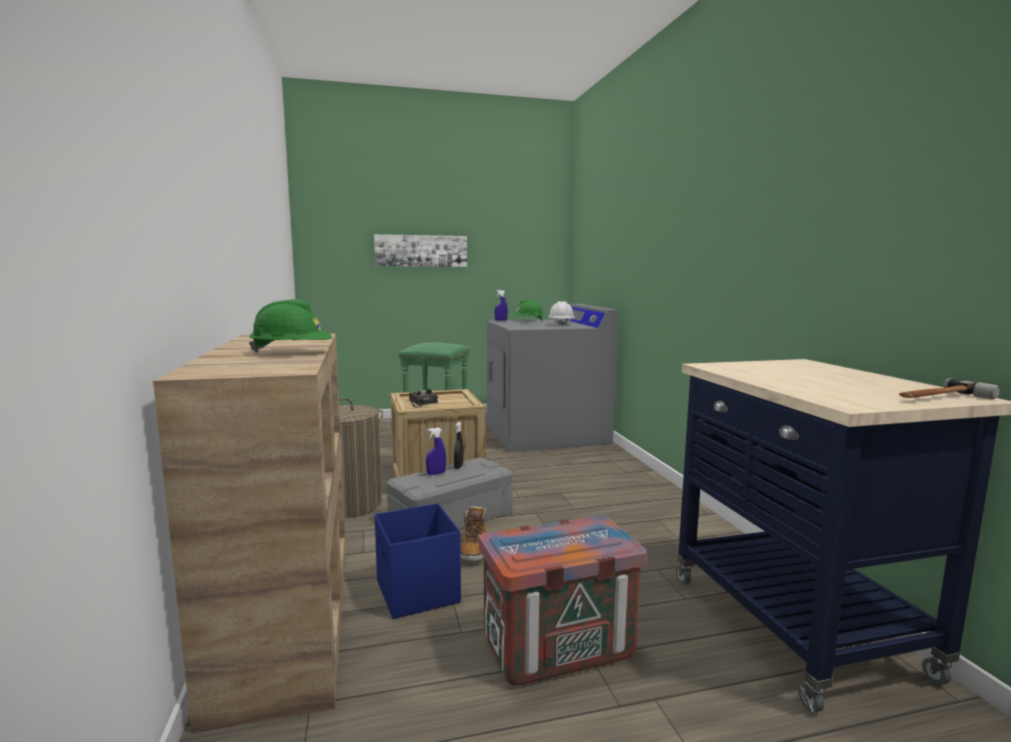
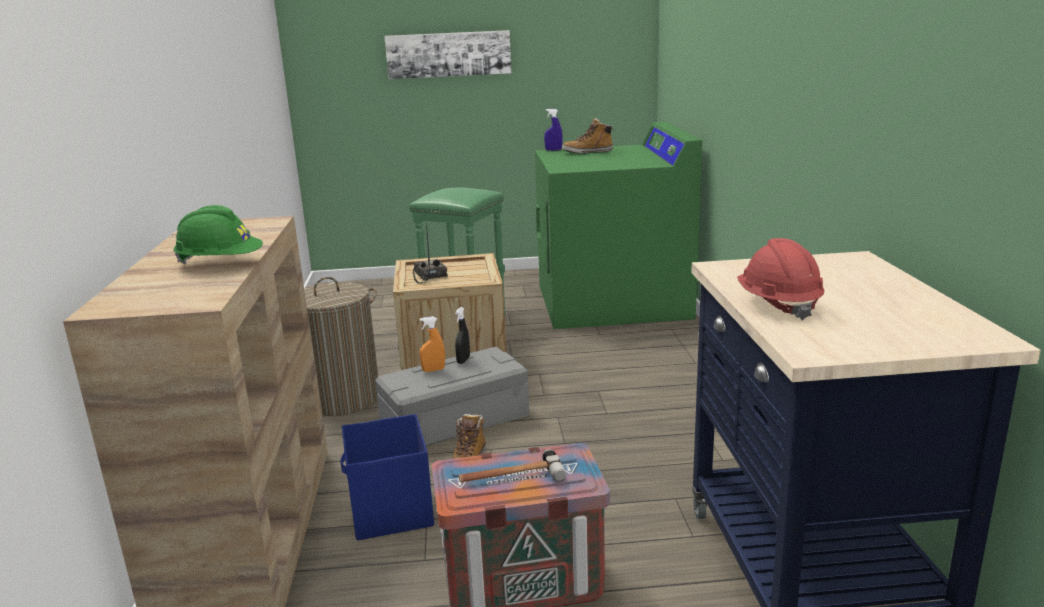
camera: 10 degrees right, 10 degrees up
(436, 473) = (433, 370): blue spray bottle -> orange spray bottle
(528, 321) = (588, 152): green hard hat -> boot
(545, 433) = (612, 302): grey washing machine -> green washing machine
(561, 324) = (628, 158): white hard hat -> none
(783, 382) = (778, 305): none -> red hard hat
(940, 398) = (944, 341): hammer -> hammer (511, 477)

